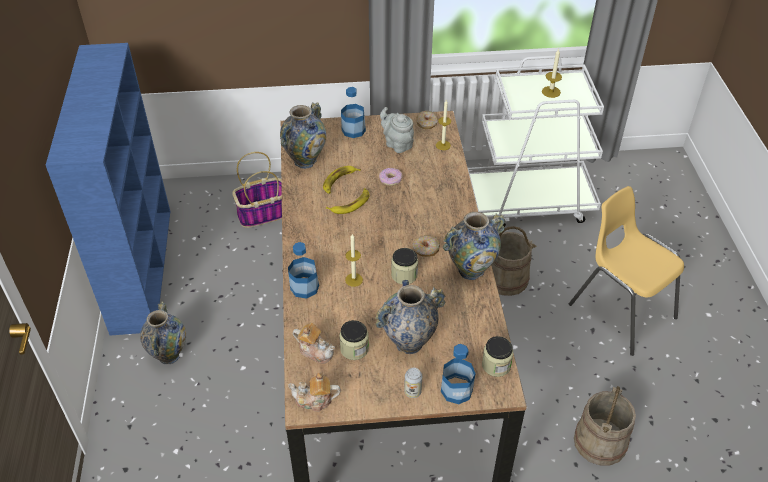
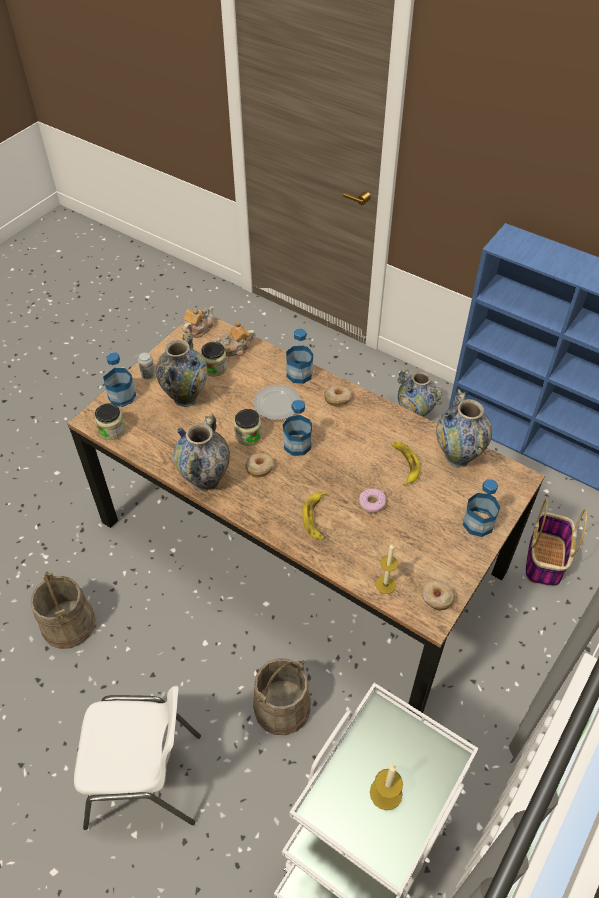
camera: 130 degrees right, 5 degrees up
(310, 248) = (337, 398): none -> donut
(350, 204) = (365, 454): banana -> banana (316, 518)
(354, 280) = (276, 404): candle -> plate
(382, 243) = (297, 445): none -> bottle
(397, 144) = (422, 545): grey teapot -> none
(621, 311) = (146, 780): yellow chair -> white chair

